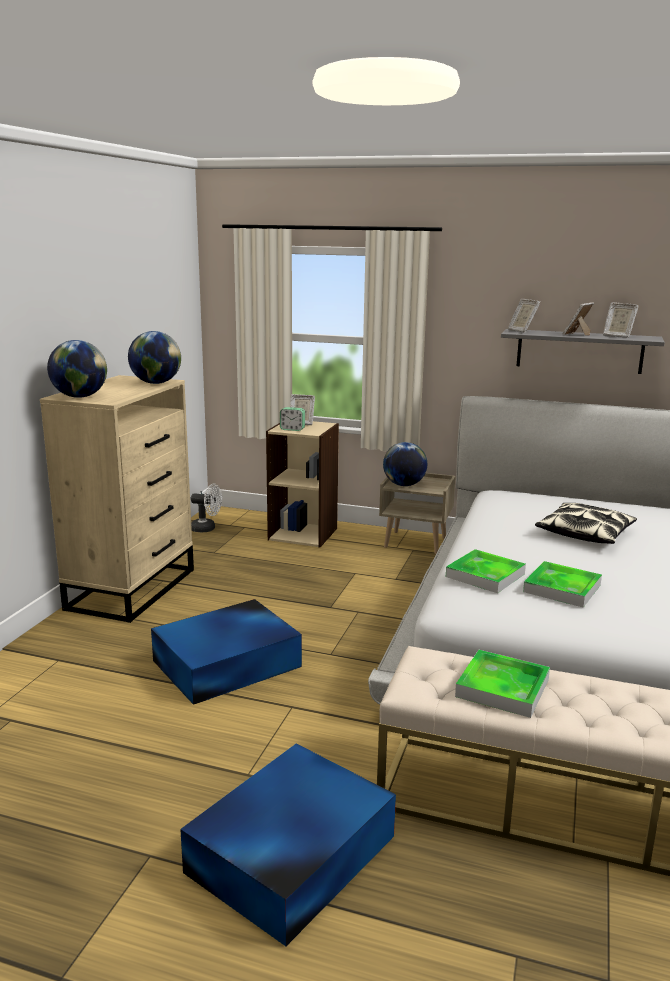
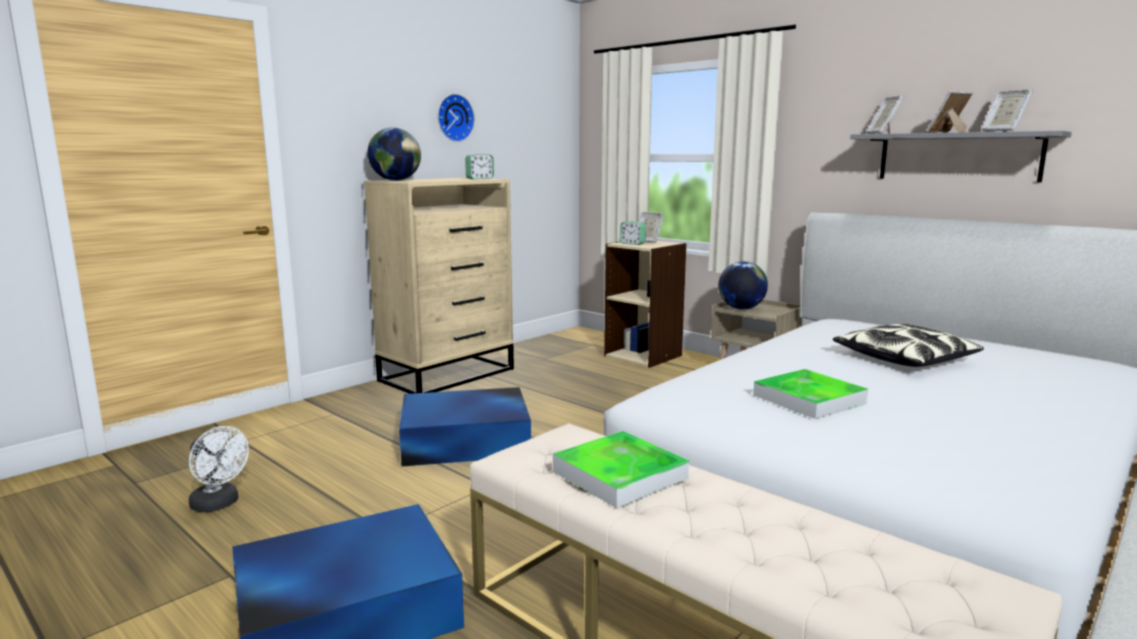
camera: 25 degrees right, 5 degrees down
(106, 312) = (454, 118): none -> wall clock
(156, 383) = (479, 179): globe -> alarm clock
(207, 529) = (558, 342): white fan -> white fan (219, 504)
(485, 575) = (725, 376): tray -> none

